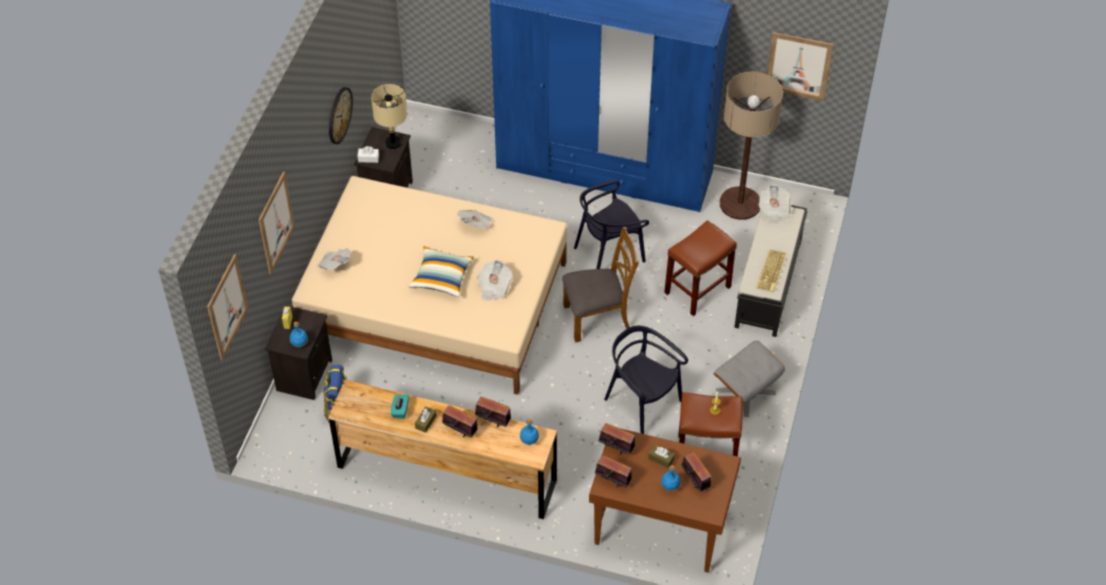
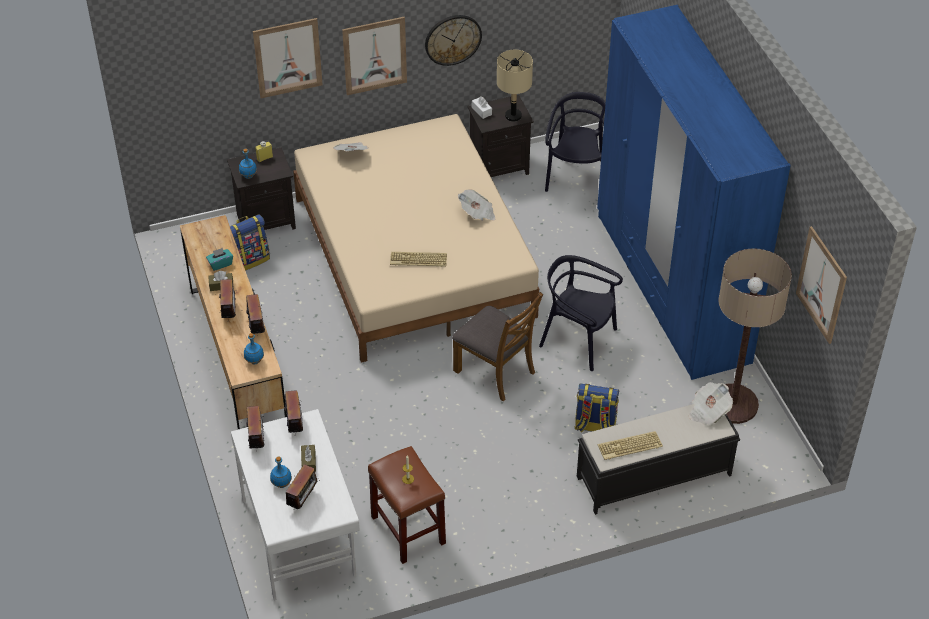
camera: 55 degrees right, 5 degrees down
(227, 307) = (168, 72): picture -> picture (375, 55)
(441, 277) = (398, 222): pillow -> none
(494, 287) = (418, 260): newspaper -> keyboard
(642, 402) = (426, 453): black chair -> black chair (576, 177)
(660, 525) = (299, 536): brown desk -> white desk
(697, 290) = (594, 426): brown stool -> backpack
(745, 391) = (507, 523): grey ottoman -> none

